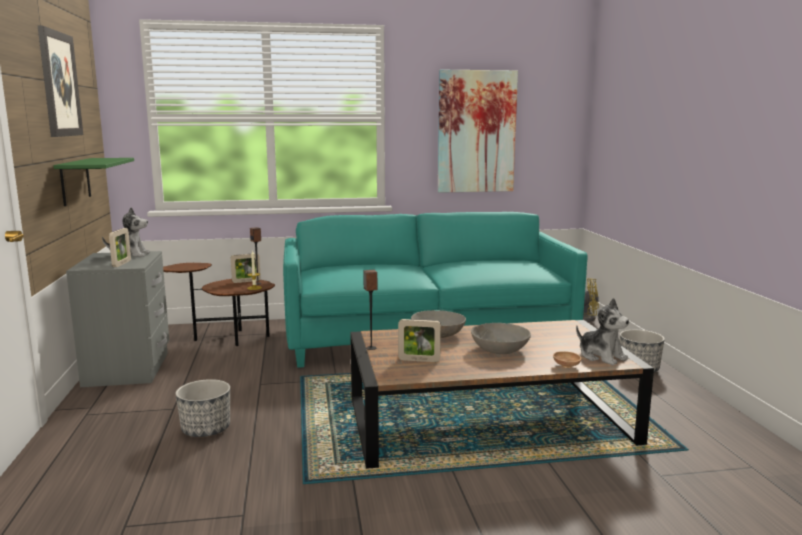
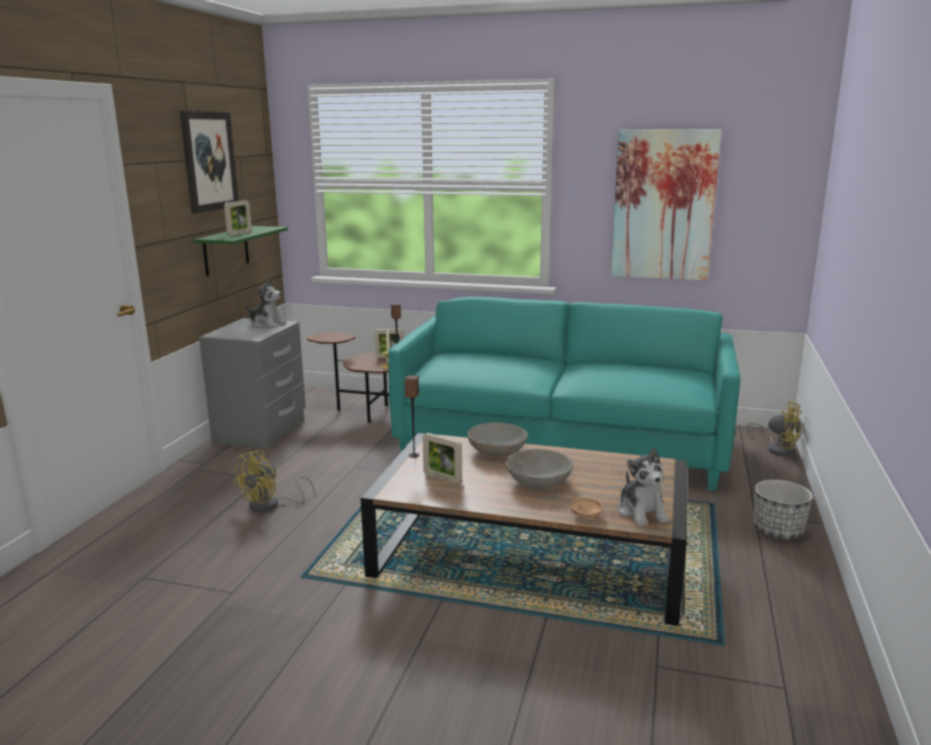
camera: 25 degrees right, 5 degrees up
(122, 264) = (248, 334): picture frame -> picture frame (239, 233)
(206, 430) = (271, 505): planter -> yellow fan

